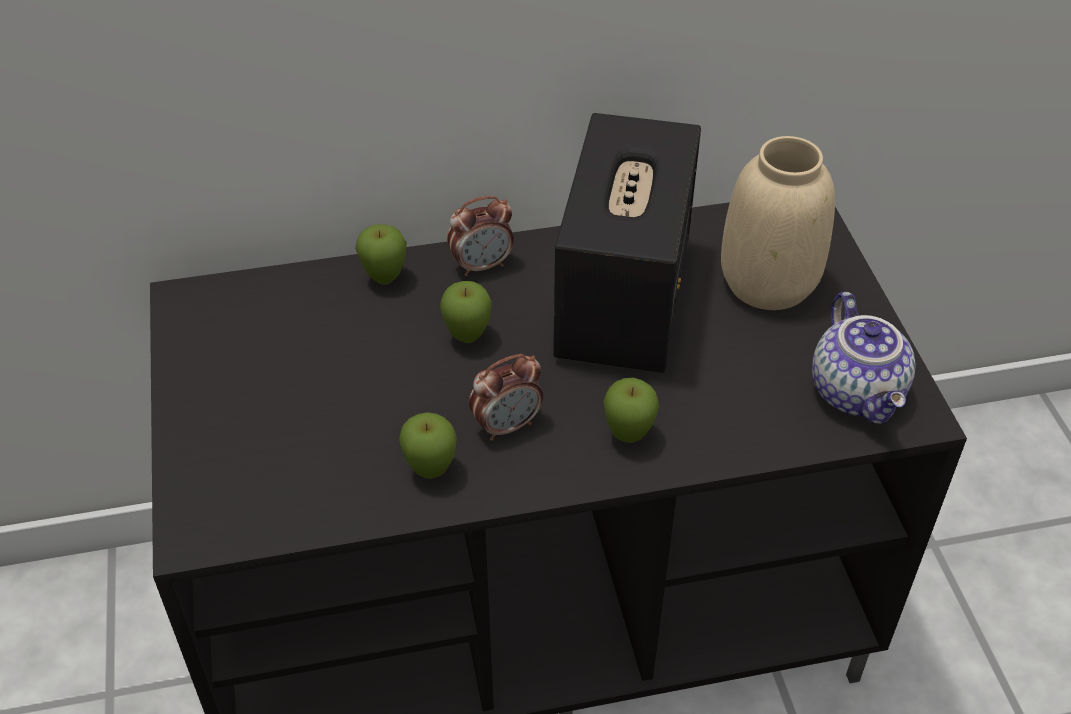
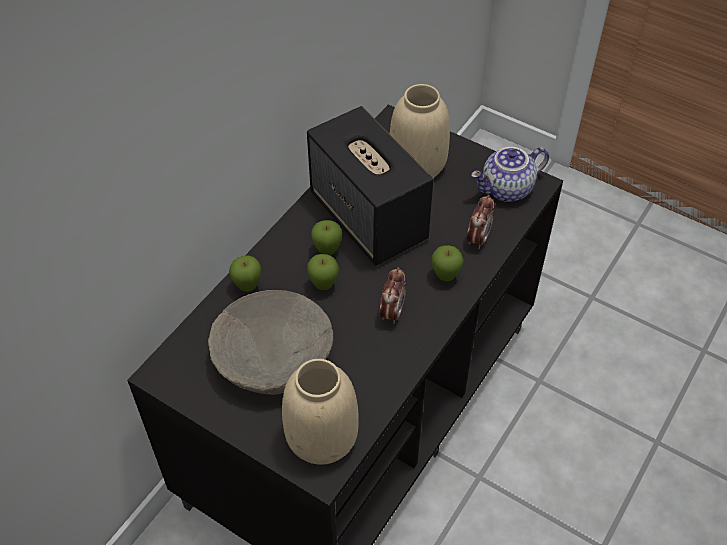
camera: 45 degrees left, 5 degrees up
(244, 498) = (322, 437): none -> beige vase
(311, 370) = (272, 357): none -> beige bowl
(431, 471) = (386, 357): apple -> apple (327, 251)
(482, 265) = (285, 247): alarm clock -> alarm clock (478, 238)
(859, 393) = (507, 190): teapot -> teapot turned 120 degrees clockwise

